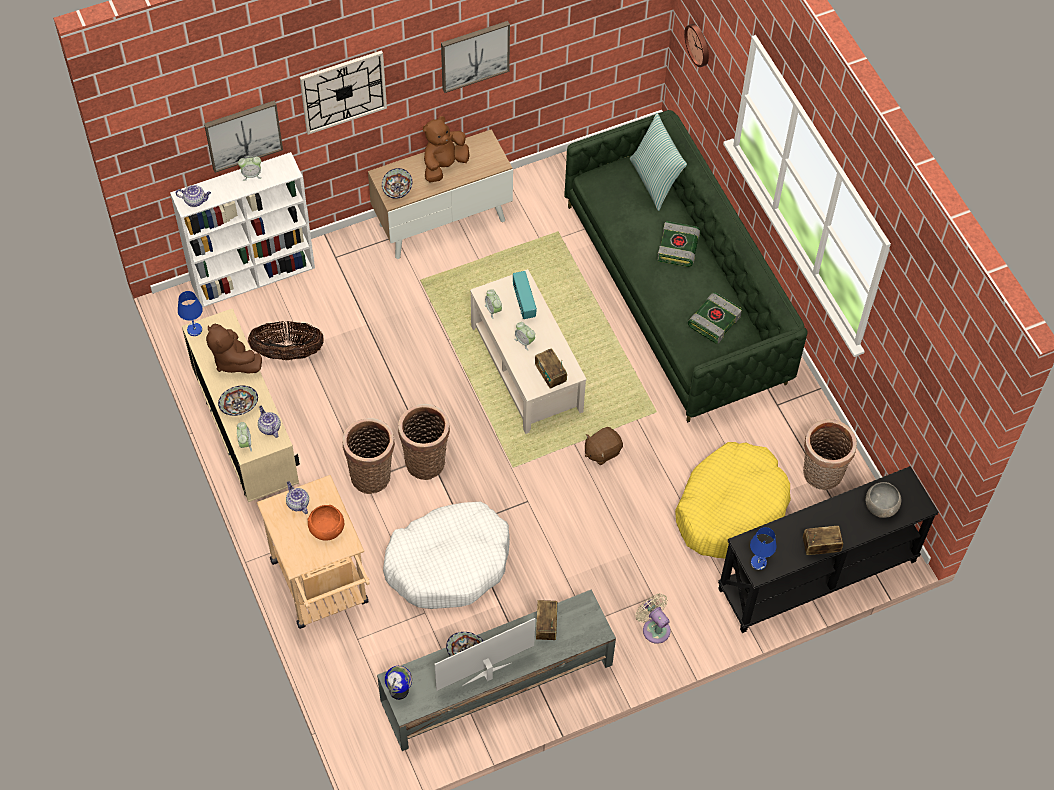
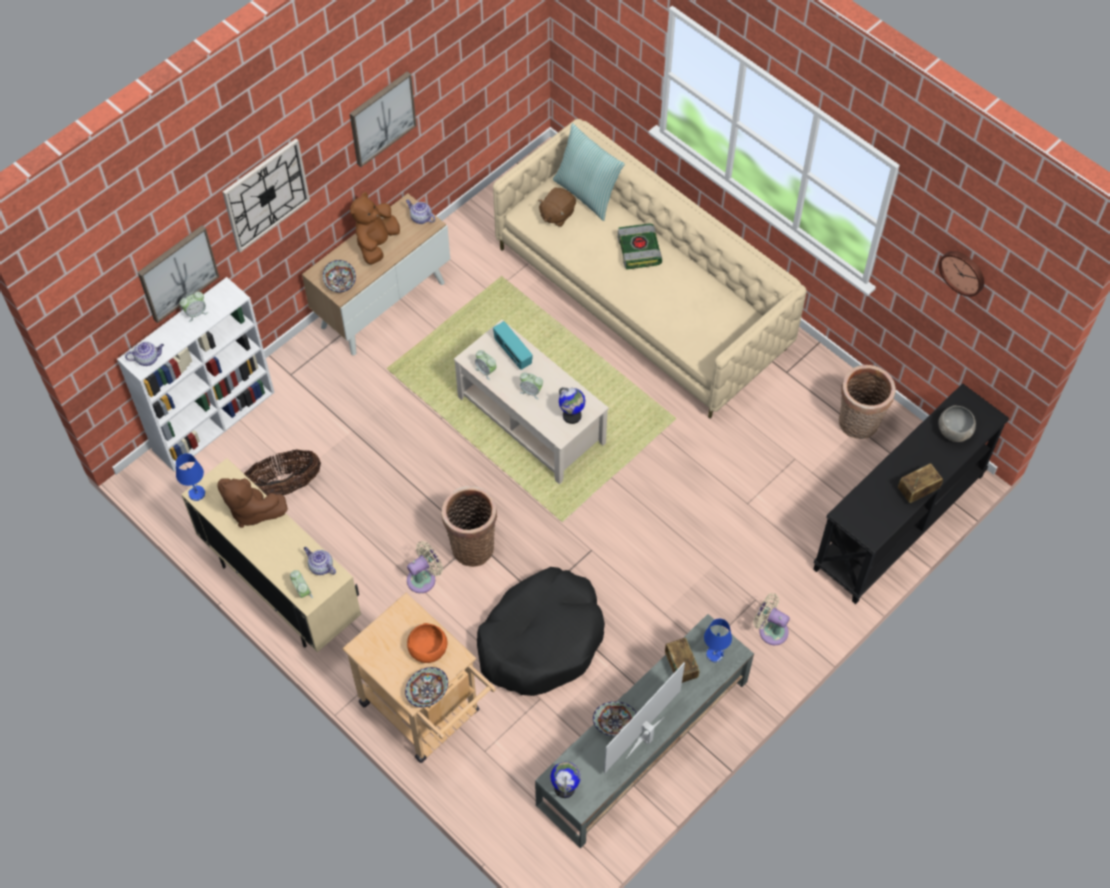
camera: 20 degrees left, 0 degrees up
(239, 405) = (278, 555): bowl -> bowl (427, 691)
(297, 503) = (386, 634): teapot -> teapot (420, 218)
(371, 473) = (424, 578): basket -> beige fan
(449, 562) = (541, 639): white dog bed -> black dog bed
(550, 375) = (572, 416): radio -> globe
(602, 451) = (641, 475): brown plush toy -> brown plush toy (557, 214)
(676, 294) = (642, 299): green sofa -> beige sofa
(698, 44) = (593, 41): wall clock -> wall clock (963, 272)
(714, 320) = (706, 308): book -> none
(731, 509) = (789, 487): yellow dog bed -> none
(759, 563) = (867, 527): blue table lamp -> blue table lamp (715, 654)

